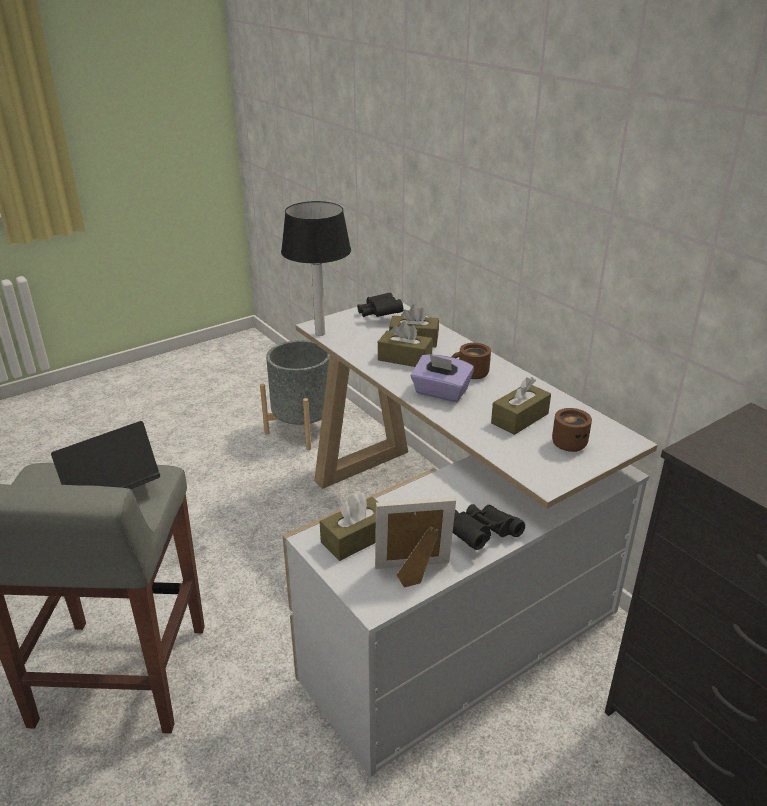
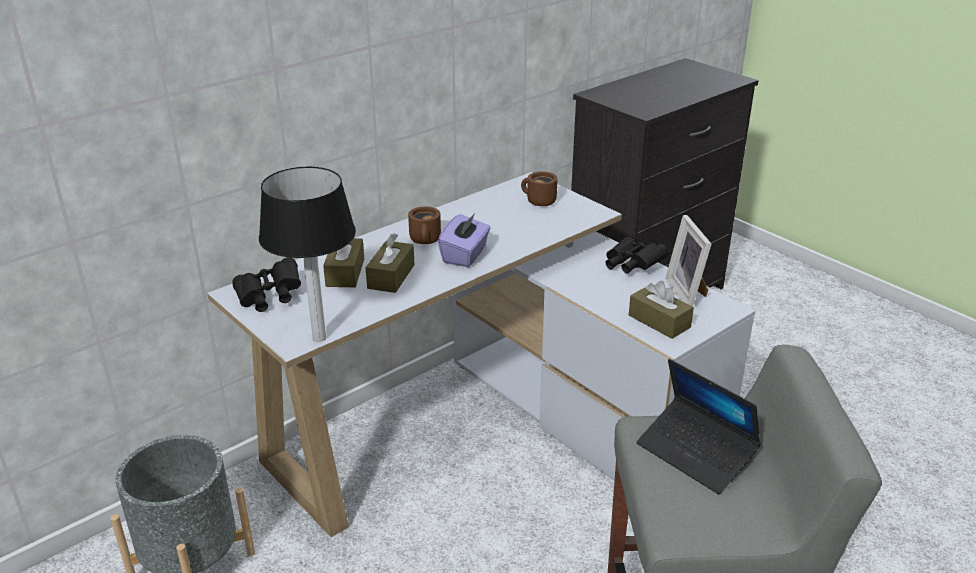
camera: 95 degrees left, 0 degrees up
(519, 418) = (506, 219): brown tissue box -> none

